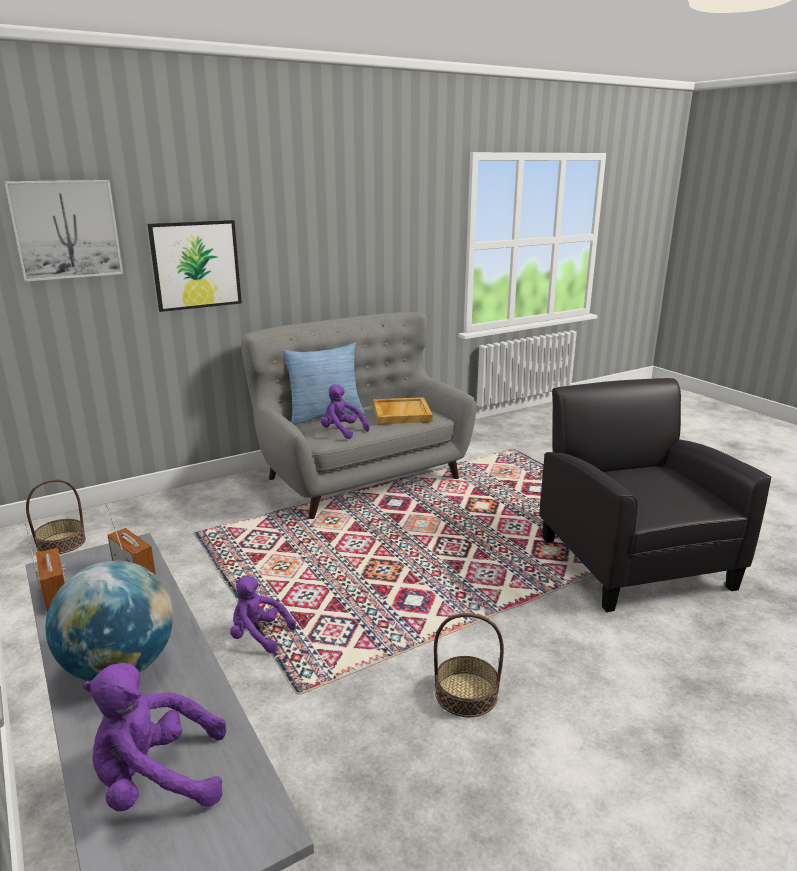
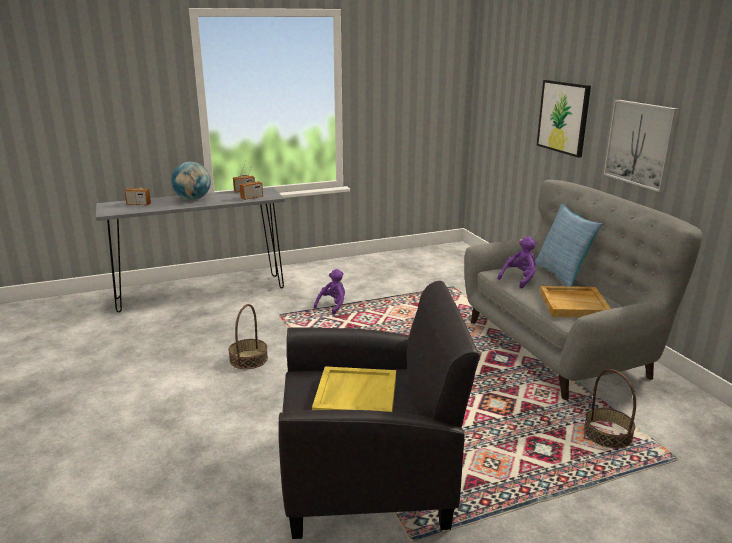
camera: 100 degrees right, 0 degrees up
(61, 543) = (444, 256): basket -> basket (607, 434)
(66, 229) = (515, 77): picture -> picture (640, 144)
(156, 780) = (138, 204): purple plush toy -> radio
(654, 487) = (355, 396): none -> yellow tray

